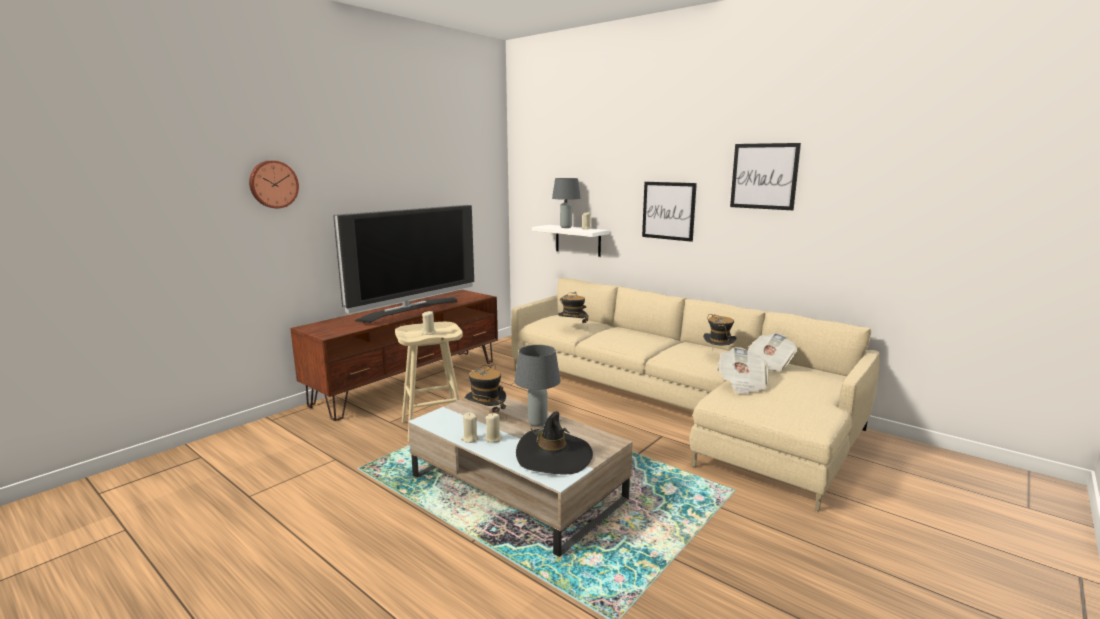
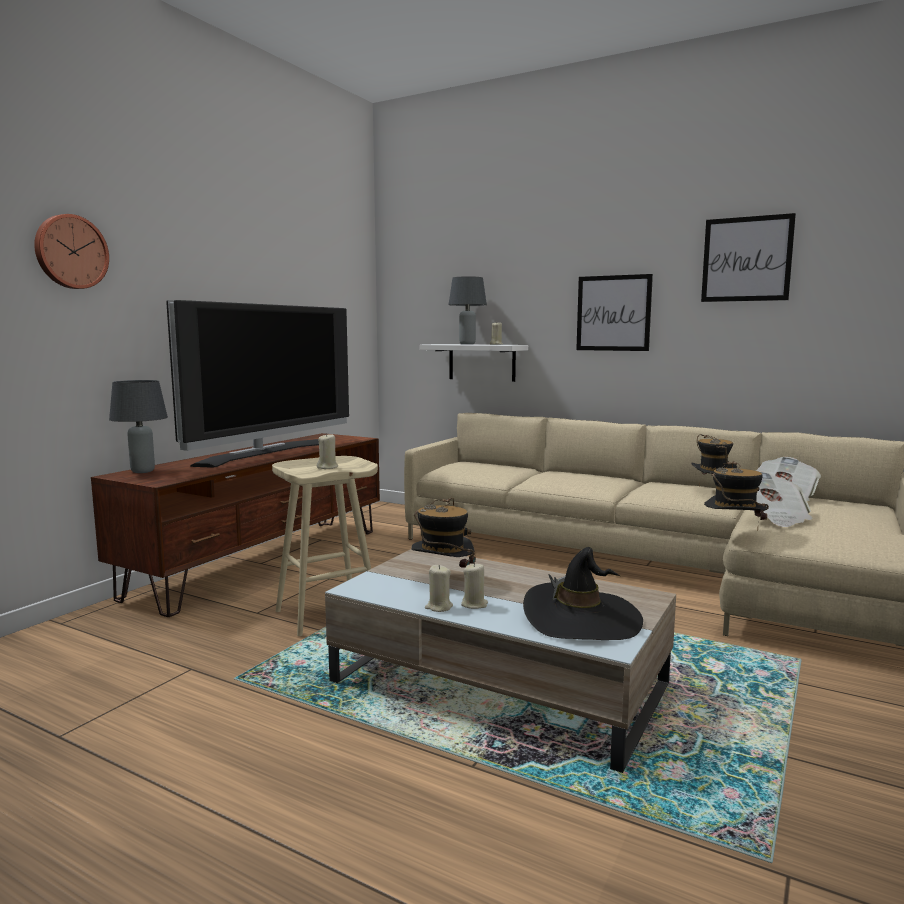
camera: 10 degrees left, 5 degrees down
(538, 423) = (525, 582): grey table lamp -> grey table lamp (143, 471)
(572, 329) = (496, 474): hat -> hat (733, 533)

